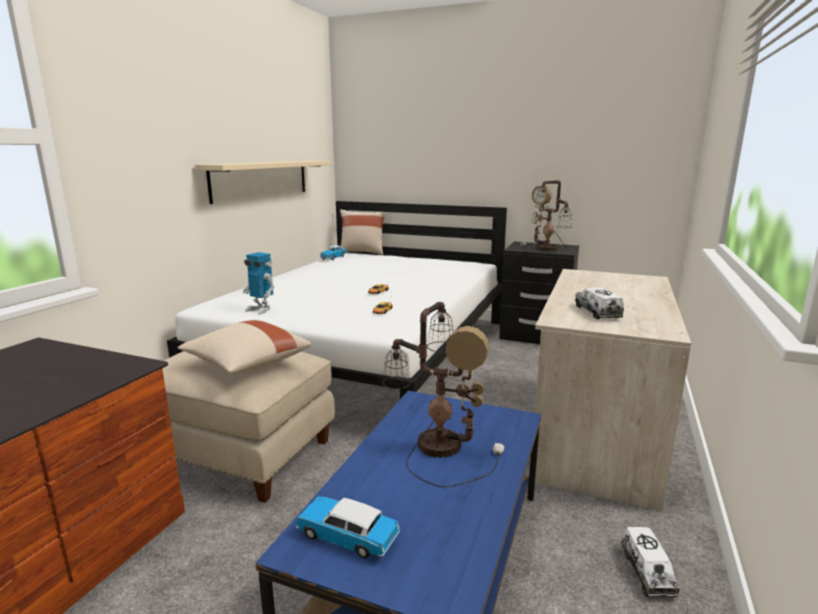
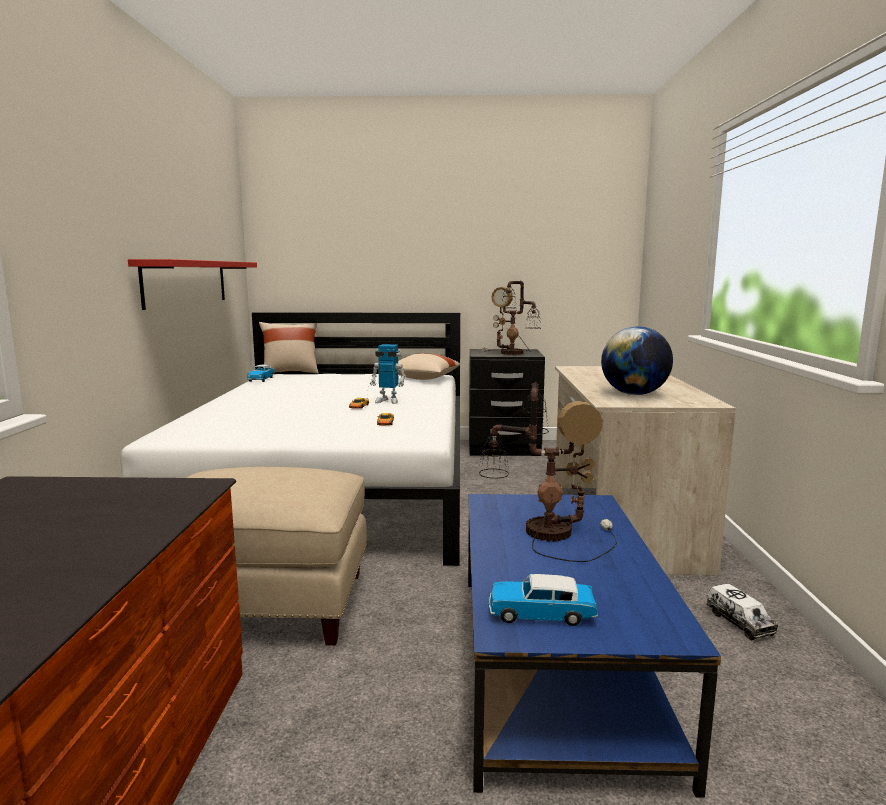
camera: 20 degrees left, 5 degrees down
(246, 364) = (285, 485): beige pillow -> beige pillow (422, 379)
(260, 310) = (238, 434): toy robot -> toy robot (388, 401)
(261, 179) = (187, 282): beige shelf -> red shelf
(597, 312) = (634, 394): toy truck -> globe

